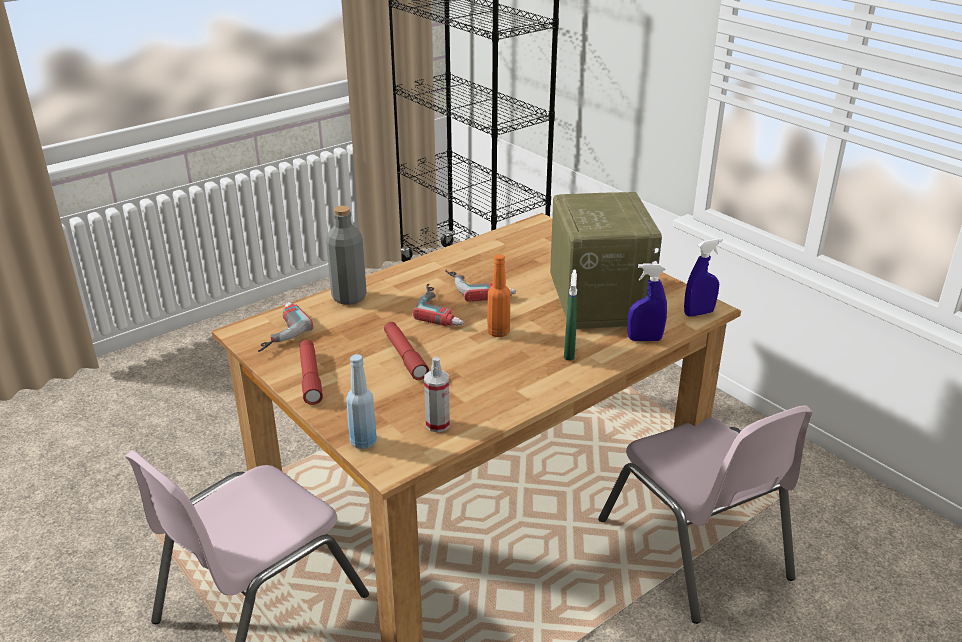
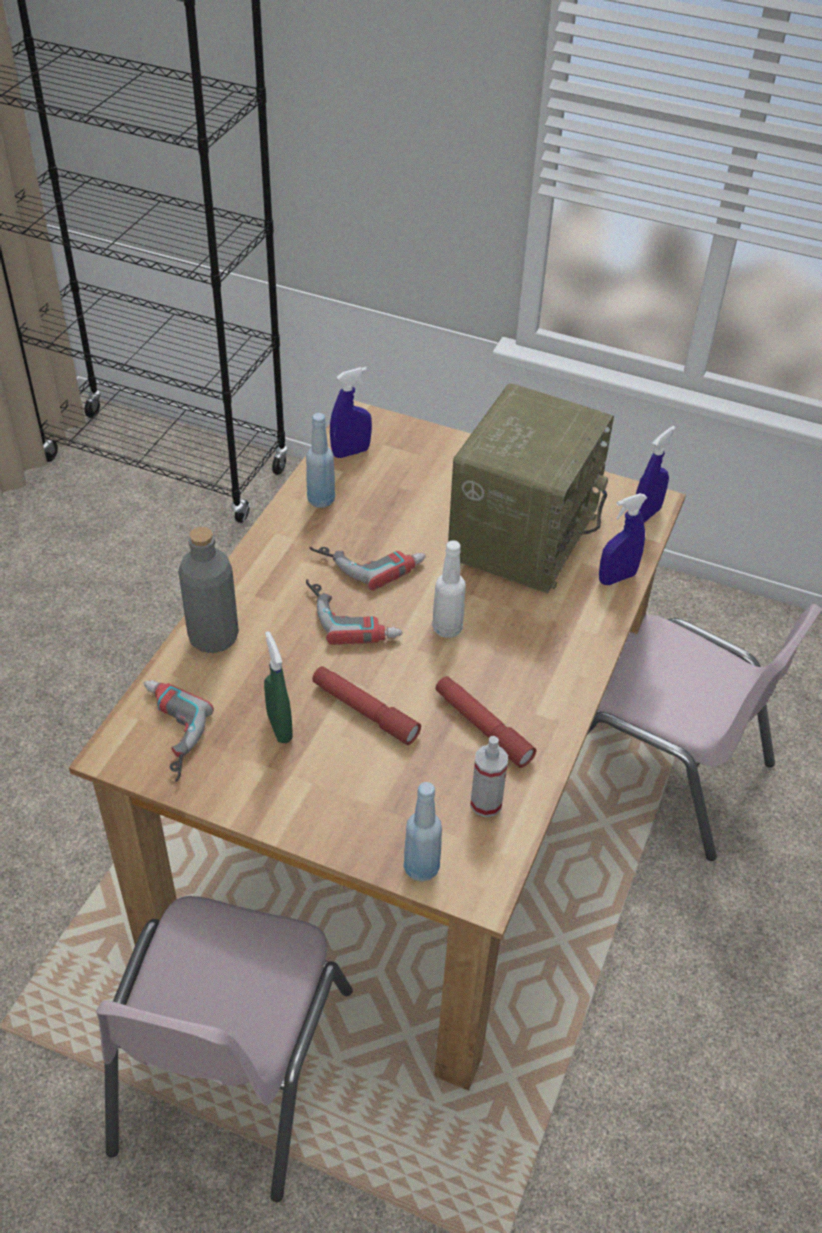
camera: 30 degrees left, 15 degrees up
(310, 377) = (274, 794): red flashlight -> red flashlight (482, 727)
(477, 253) = (321, 500): none -> blue bottle
(498, 332) = (447, 628): orange bottle -> white bottle
(518, 236) = (351, 452): none -> blue spray bottle
(569, 352) = (550, 630): green spray bottle -> green spray bottle (279, 727)
(597, 300) = (523, 533): radio -> radio turned 60 degrees clockwise

